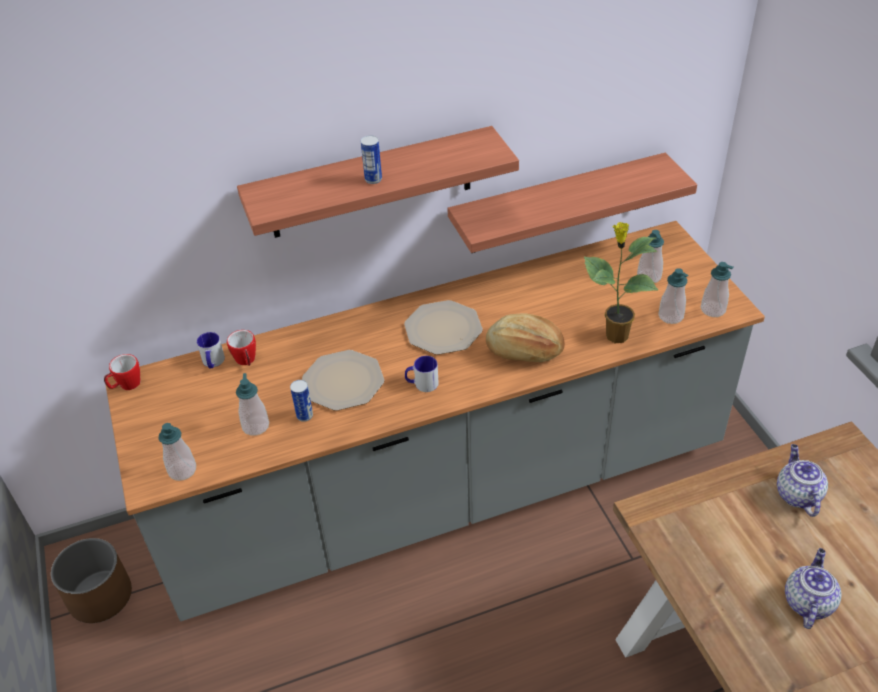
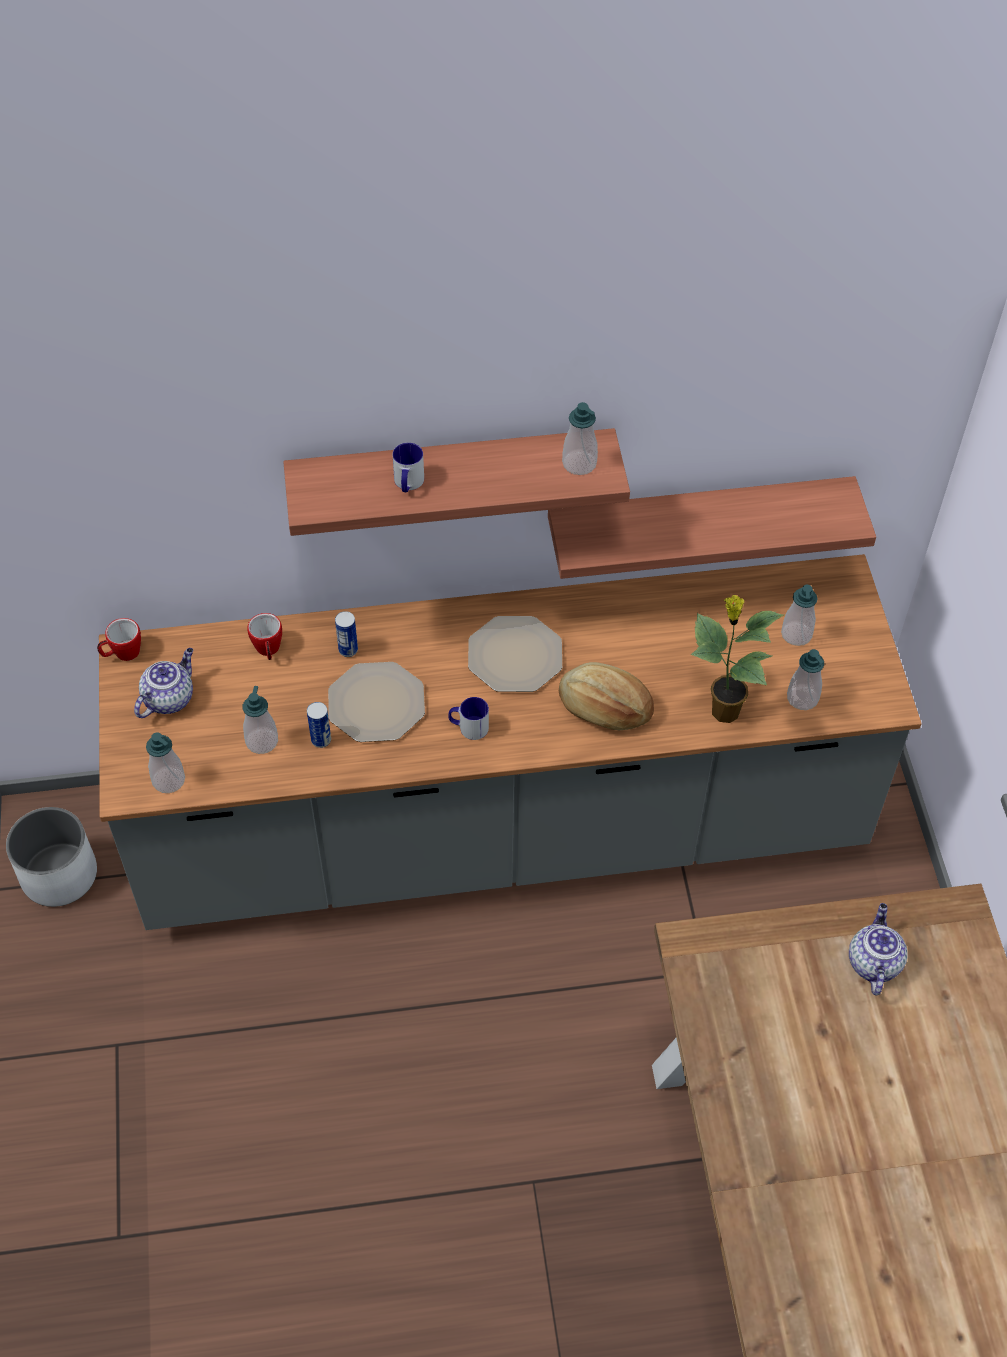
camera: 10 degrees right, 10 degrees up
(100, 597) = (59, 875): brown planter -> white planter
(213, 362) = (229, 644): mug -> mug (408, 483)
(373, 179) = (446, 485): can -> can (348, 650)
(713, 309) = (859, 700): soap dispenser -> soap dispenser (579, 463)
(807, 601) = (830, 1090): teapot -> teapot (169, 698)

